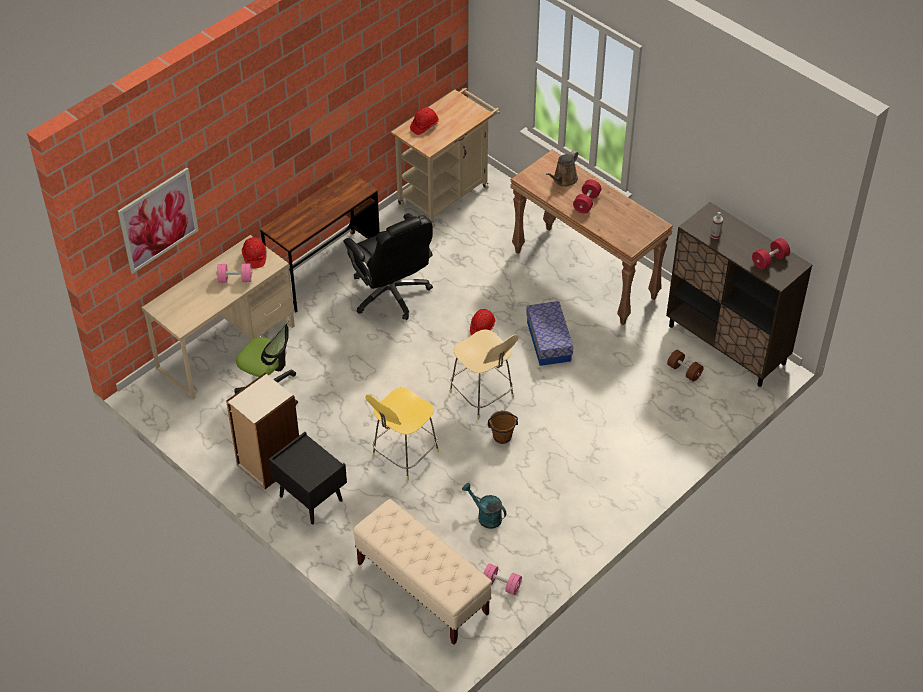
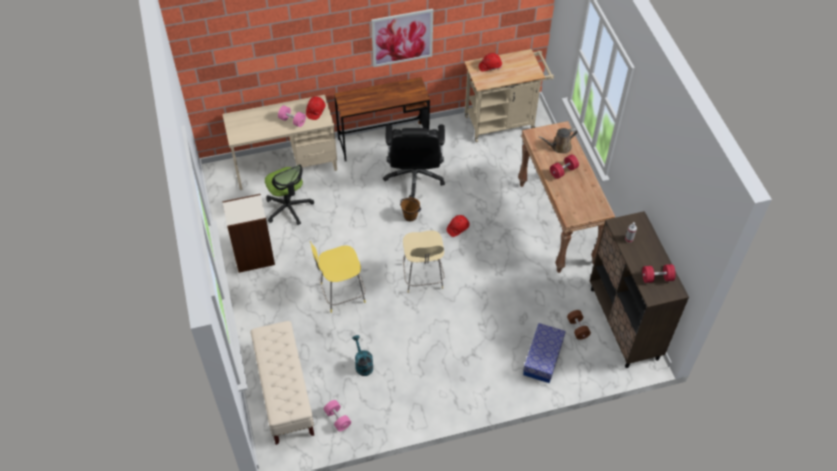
camera: 30 degrees right, 5 degrees up
(158, 220) = (241, 58): picture -> picture (402, 37)
(310, 498) = (261, 293): black nightstand -> none
(502, 437) = (414, 313): brown bucket -> brown bucket (410, 216)
(549, 341) = (496, 260): storage box -> storage box (543, 358)

